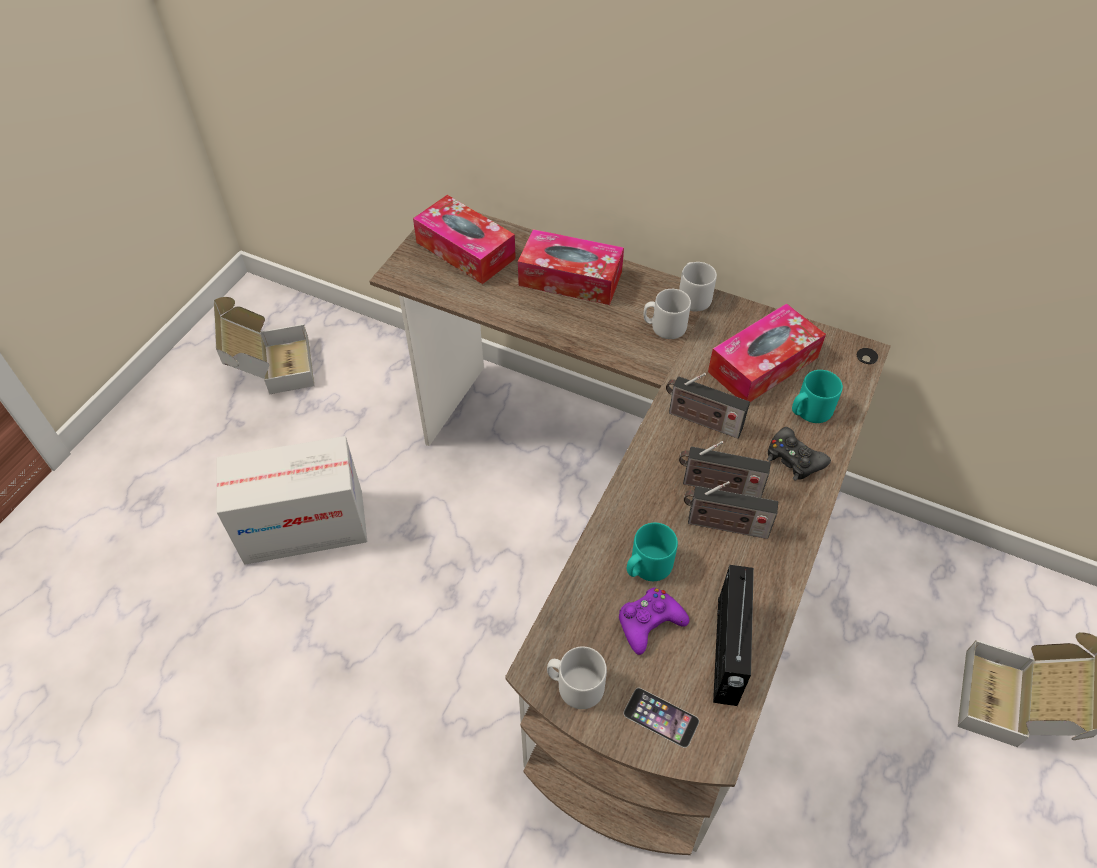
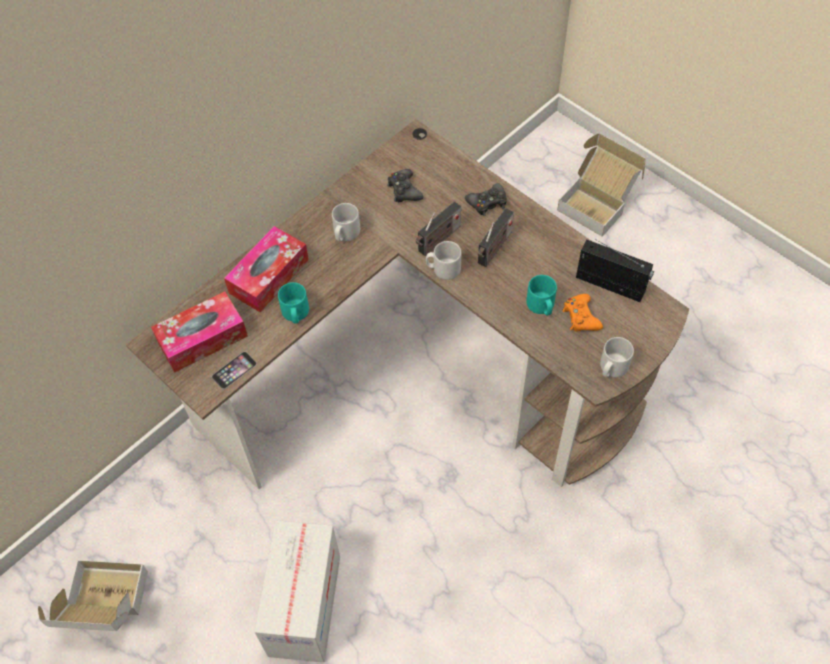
camera: 70 degrees left, 5 degrees up
(649, 623) = (581, 317): purple game controller -> orange game controller
(661, 717) = (642, 330): phone -> phone (234, 370)
(693, 297) = (324, 207): grey mug -> grey mug (443, 269)
(723, 525) = (524, 256): radio -> none
(763, 365) = (404, 190): tissue box -> black game controller
(809, 411) = (453, 181): turquoise mug -> turquoise mug (295, 313)

